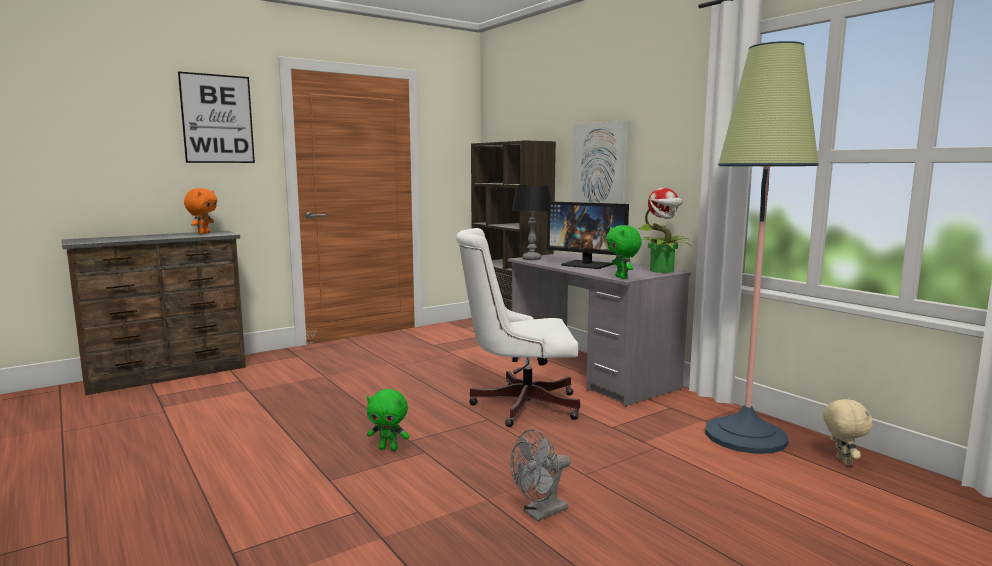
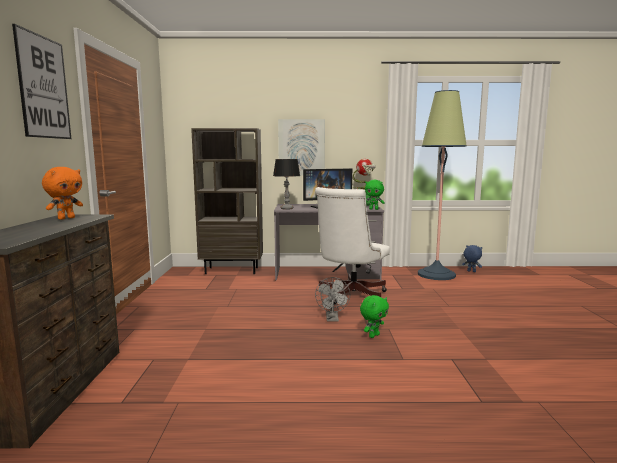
camera: 55 degrees left, 0 degrees up
(203, 233) = (66, 218): orange plush toy -> orange plush toy turned 75 degrees clockwise
(540, 513) = (482, 322): grey fan -> grey fan (332, 319)
(842, 461) = (471, 271): beige plush toy -> blue plush toy

